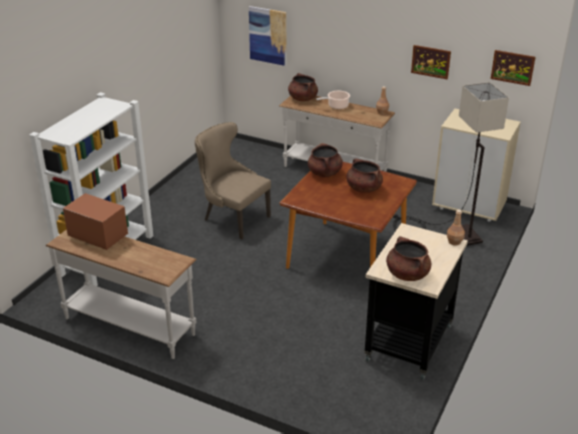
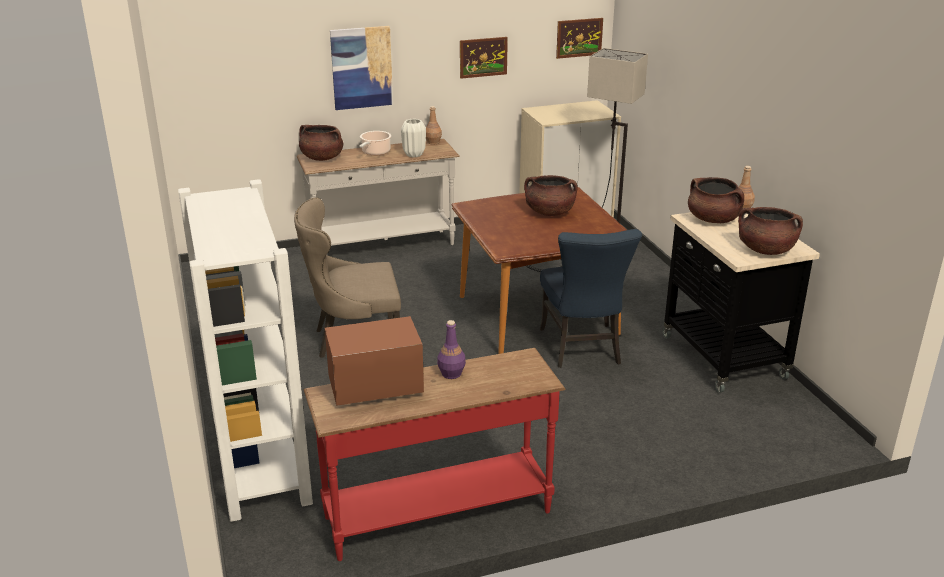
camera: 45 degrees left, 5 degrees down
(130, 325) = (437, 513): white console table -> red console table
(137, 249) = (451, 373): none -> purple bottle
(268, 35) = (243, 83): picture -> picture (361, 68)
(325, 173) = (485, 215): brown cooking pot -> brown cooking pot (713, 219)
(336, 289) = (582, 349): none -> blue chair
(355, 116) = (414, 155): none -> white vase

